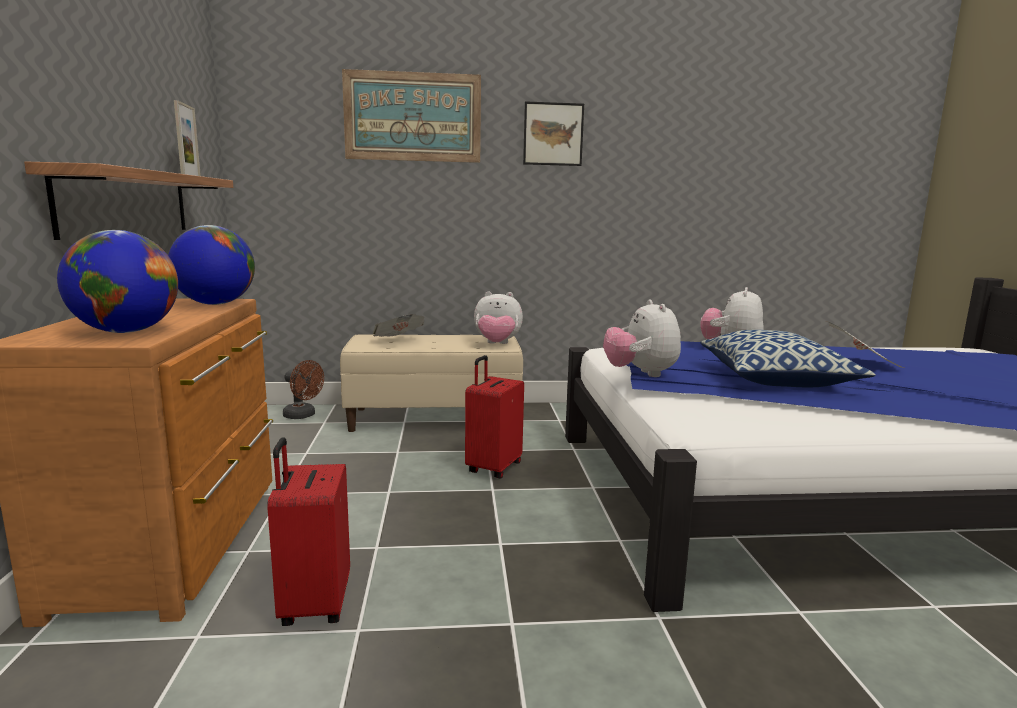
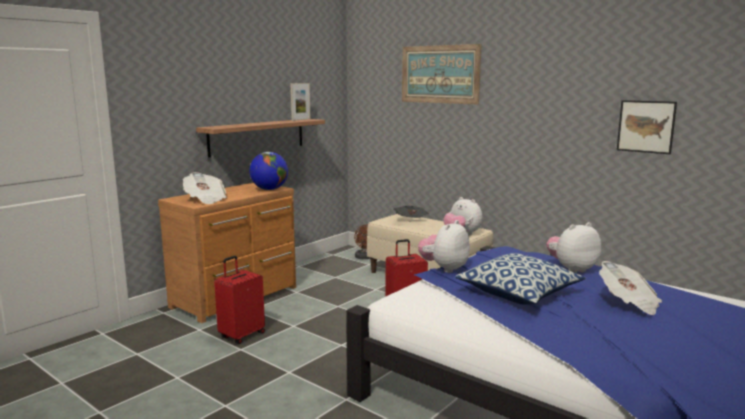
camera: 45 degrees right, 0 degrees up
(126, 331) = (205, 200): globe -> newspaper
(553, 134) = (529, 83): picture -> picture (646, 126)

